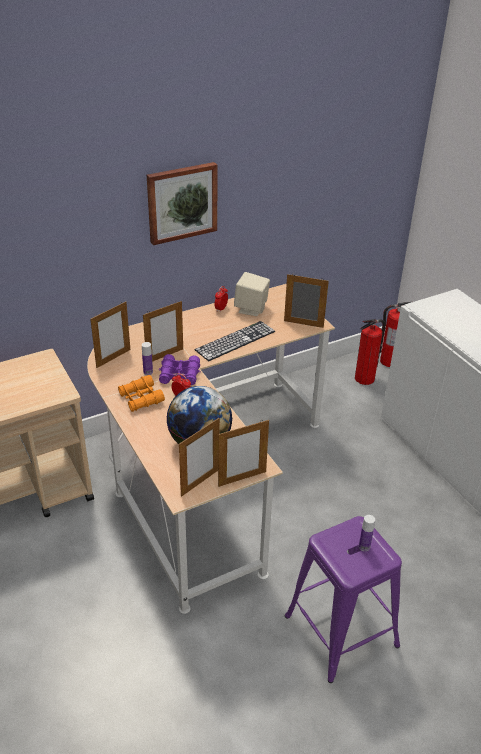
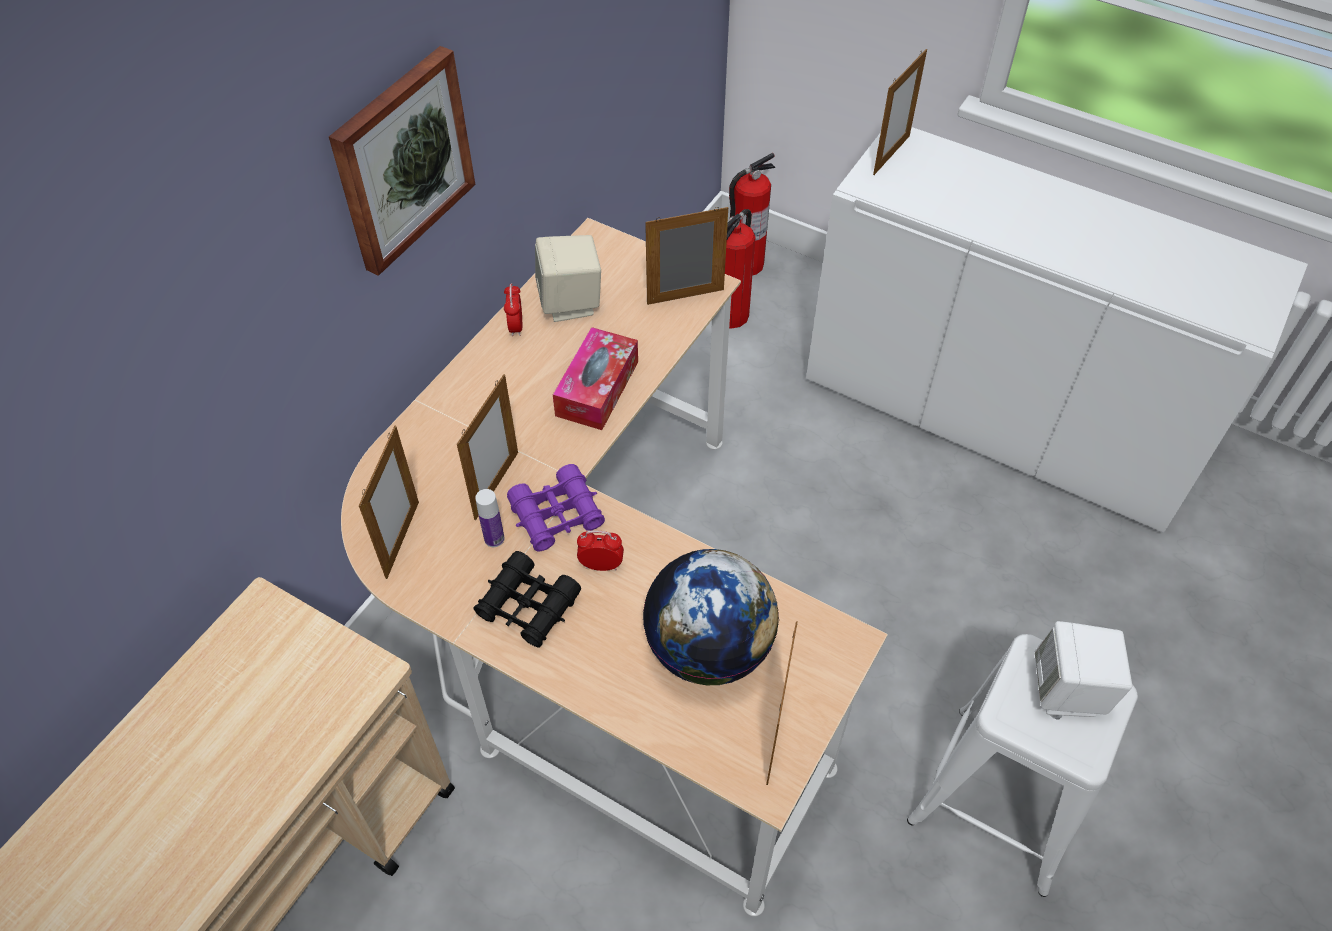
camera: 30 degrees left, 15 degrees up
(141, 398) = (528, 606): orange binoculars -> black binoculars
(235, 340) = (597, 388): keyboard -> tissue box
(242, 478) = (837, 686): picture frame -> picture frame (891, 155)
(341, 630) = (1000, 798): purple stool -> white stool
(364, 546) = (1068, 691): bottle -> white speaker

